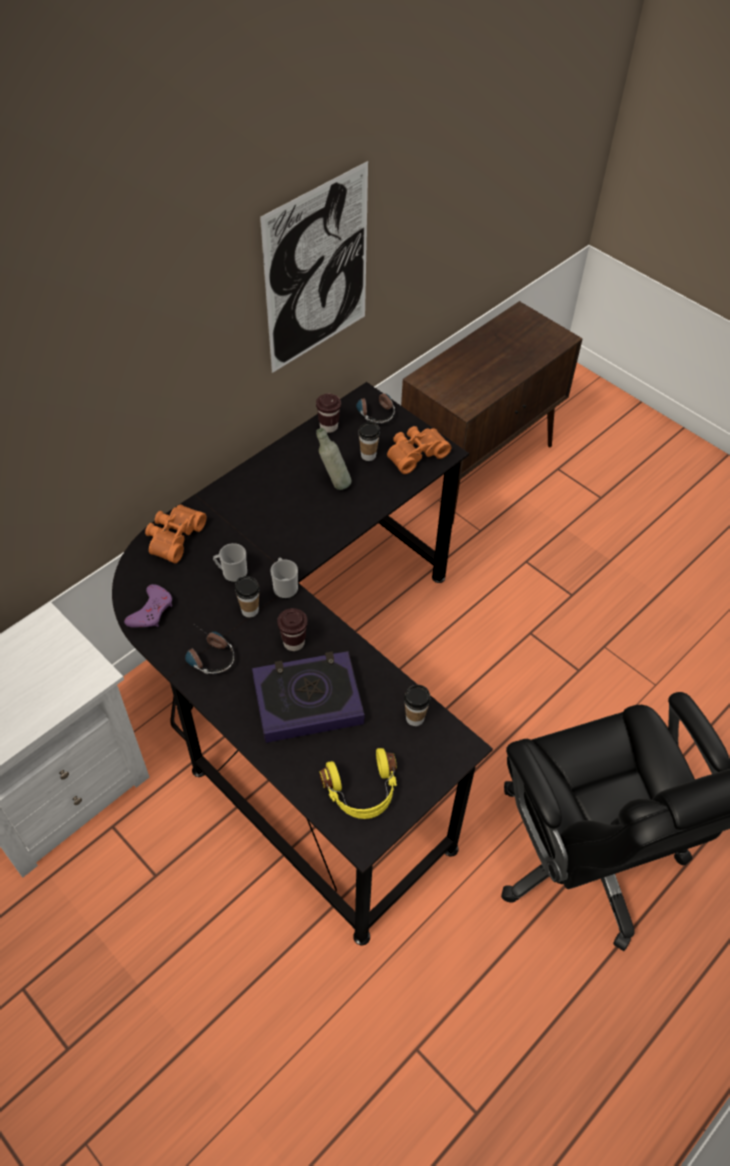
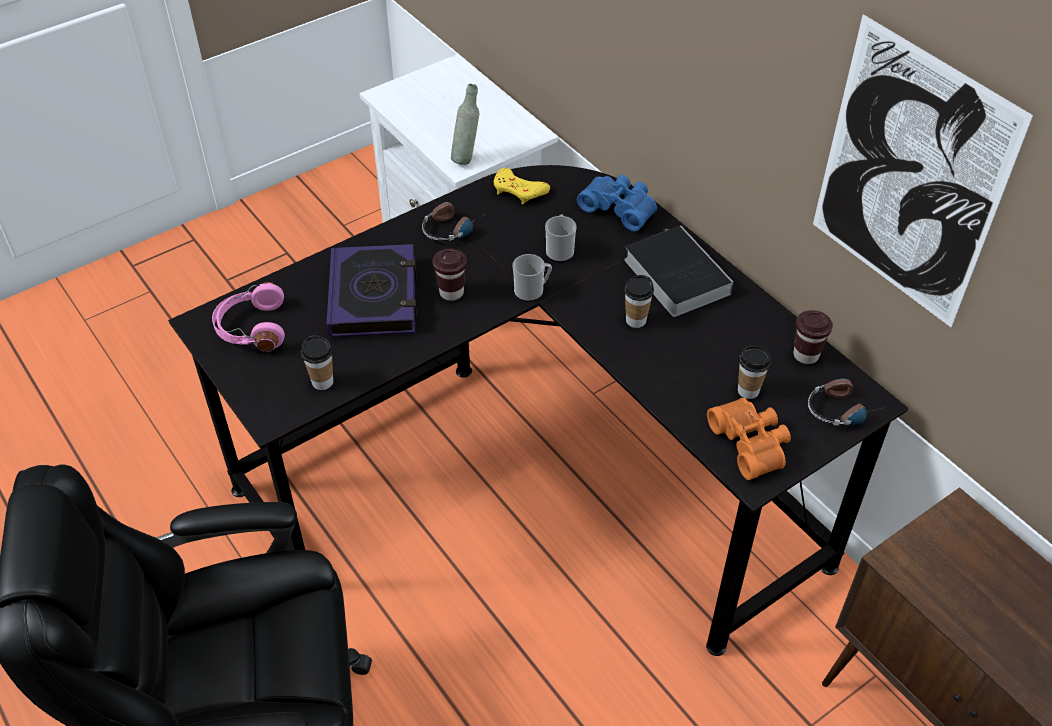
camera: 100 degrees right, 5 degrees down
(151, 611) = (519, 190): purple game controller -> yellow game controller
(173, 537) = (619, 208): orange binoculars -> blue binoculars
(250, 610) = (504, 261): cup -> cup (636, 320)
(253, 499) = (674, 274): none -> book
(334, 483) = (695, 350): grey bottle -> grey bottle (466, 158)
(362, 791) = (251, 328): yellow headphones -> pink headphones

